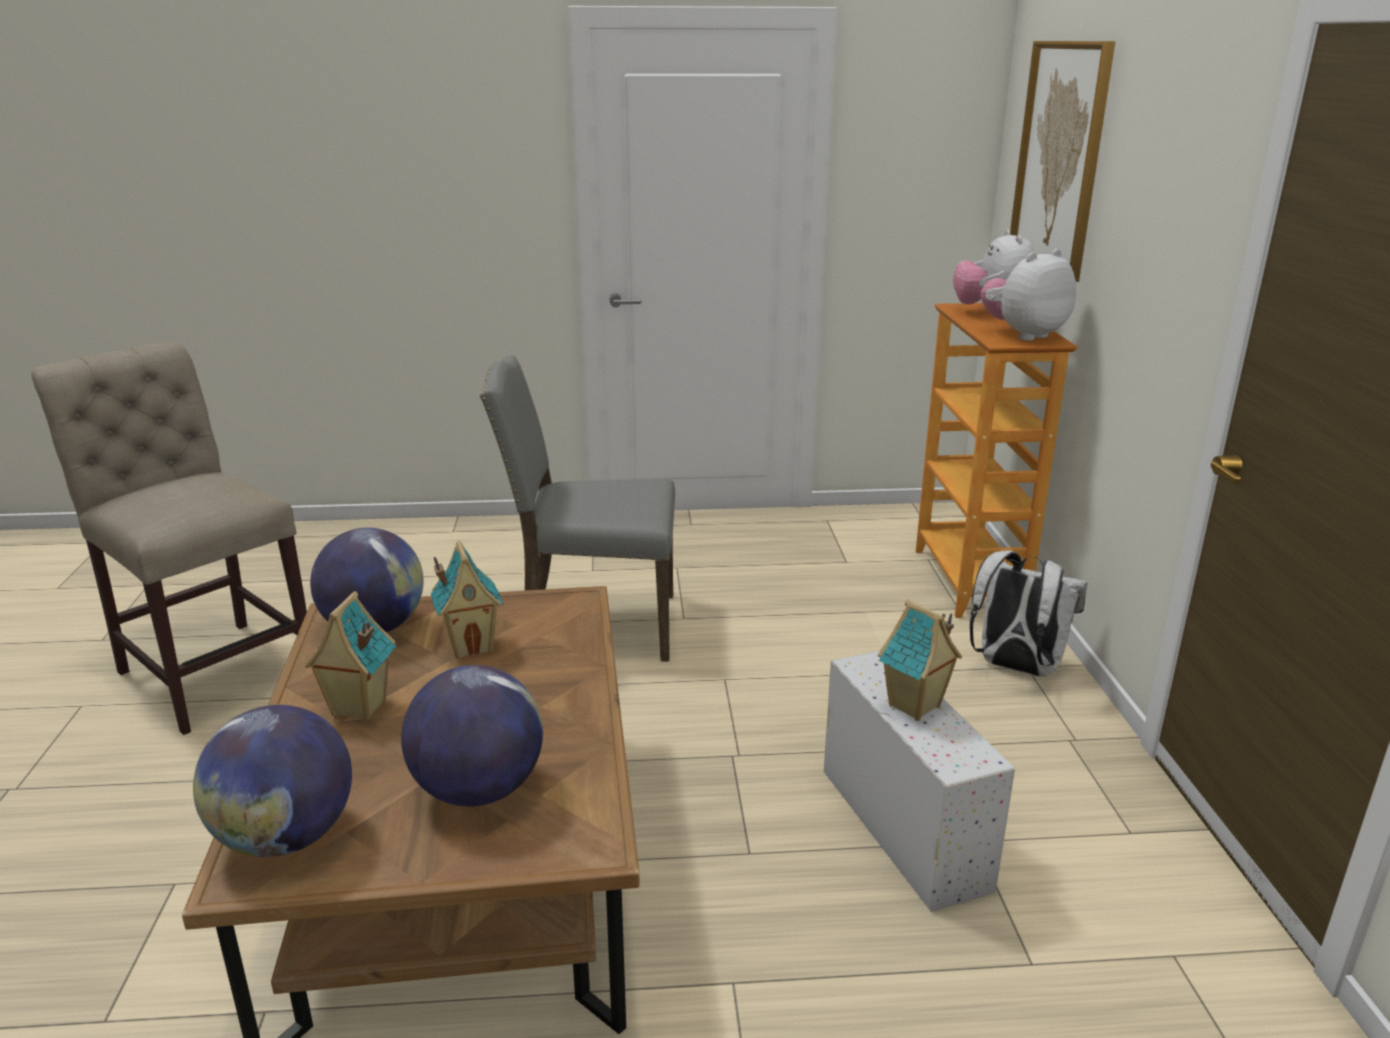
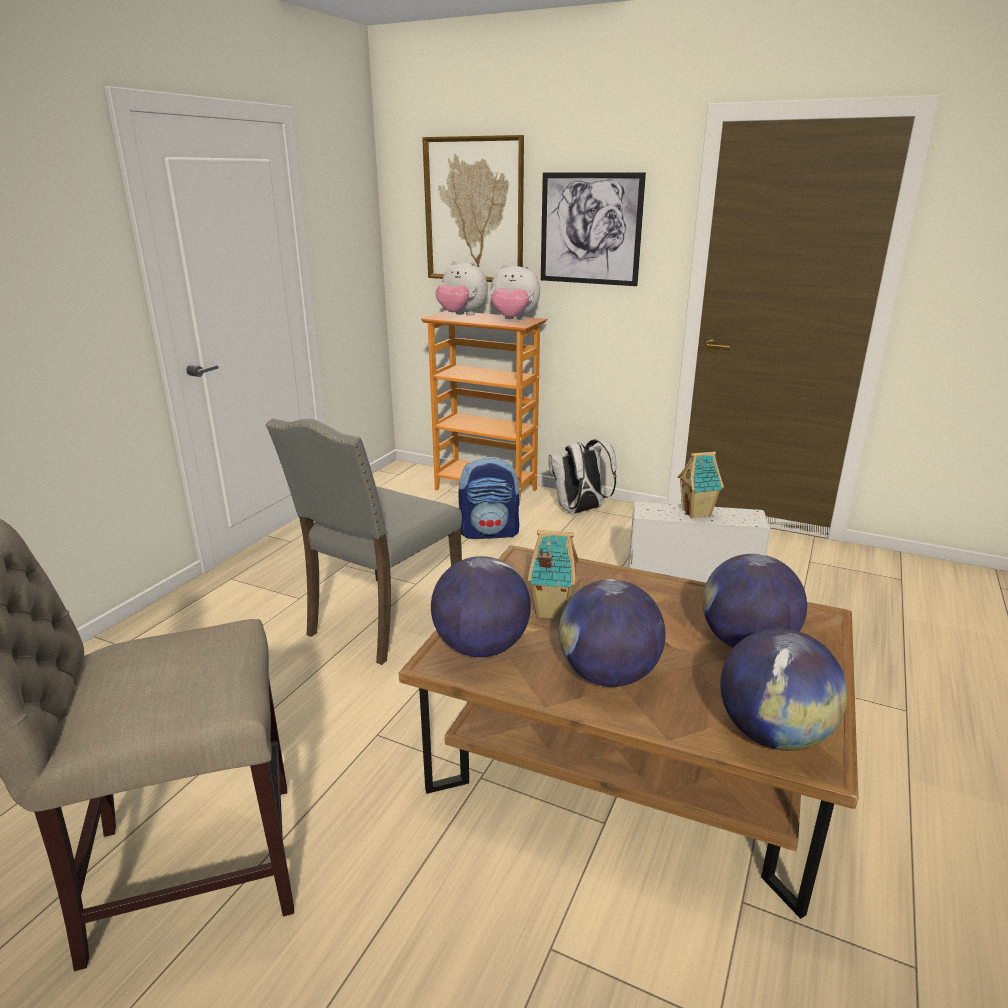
camera: 60 degrees left, 0 degrees up
(357, 708) = (608, 675): toy house -> globe
(856, 622) = (490, 532): none -> backpack
(1023, 335) = (513, 320): plush toy -> plush toy turned 75 degrees counterclockwise
(1147, 208) = (590, 229): none -> picture

